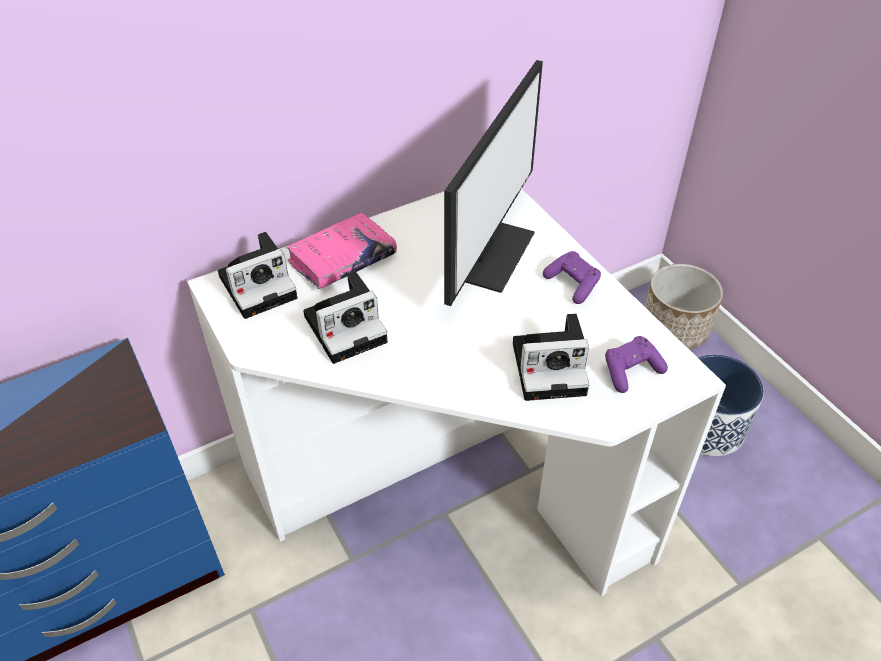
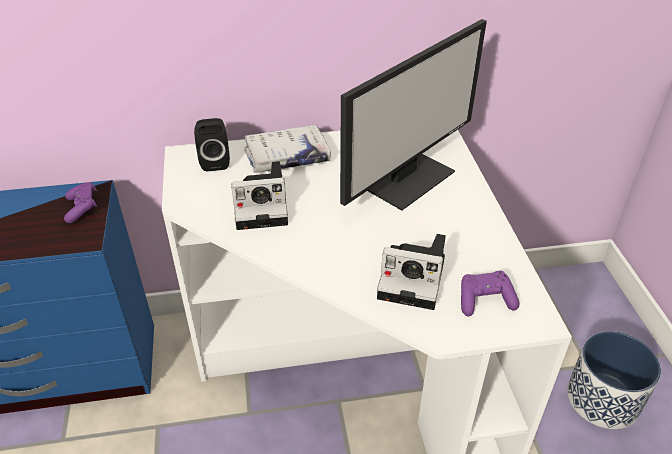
camera: 20 degrees right, 5 degrees down
(260, 285) = (215, 161): camera -> black speaker
(342, 259) = (287, 157): pink book -> white book
(572, 284) = (467, 218): purple game controller -> purple game controller (82, 208)
(675, 328) = (604, 307): planter -> none

